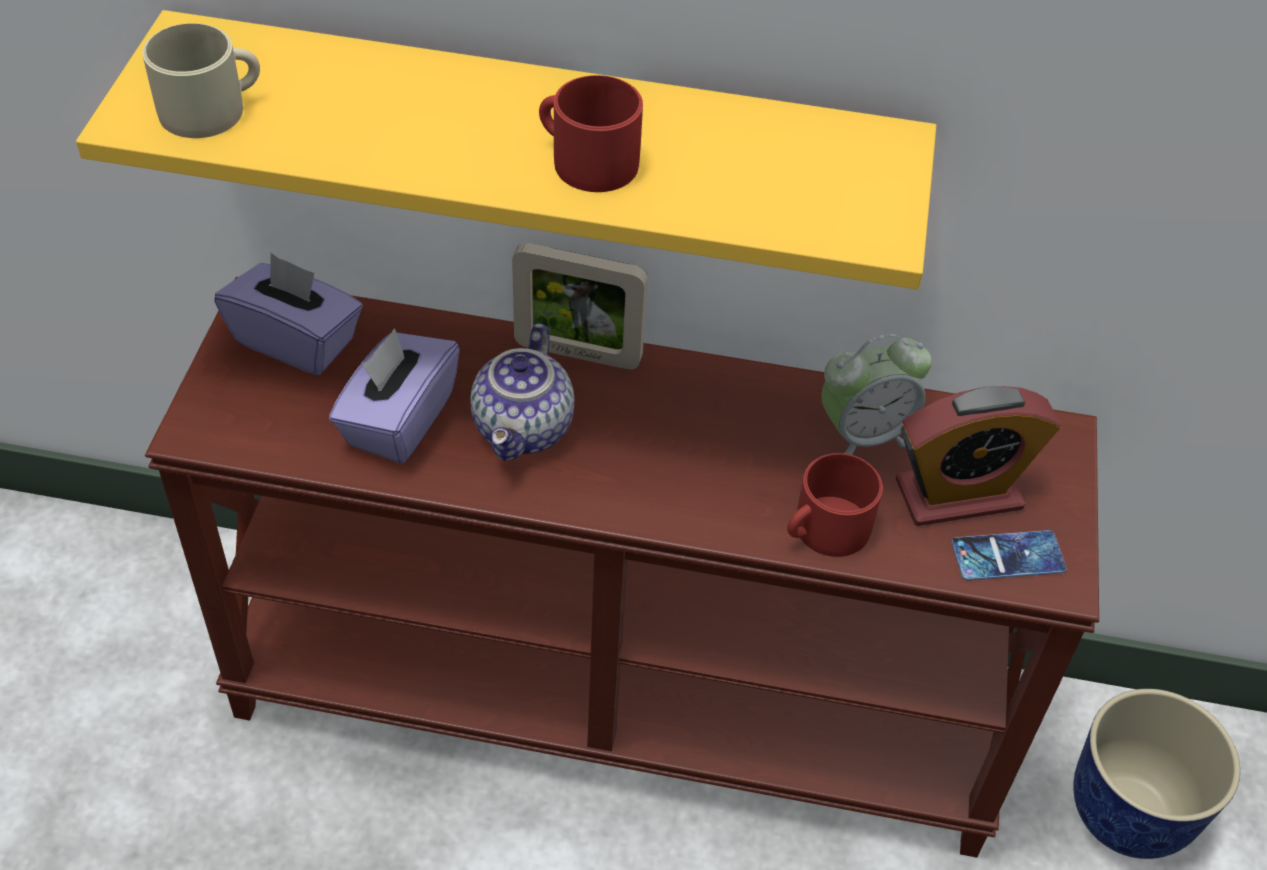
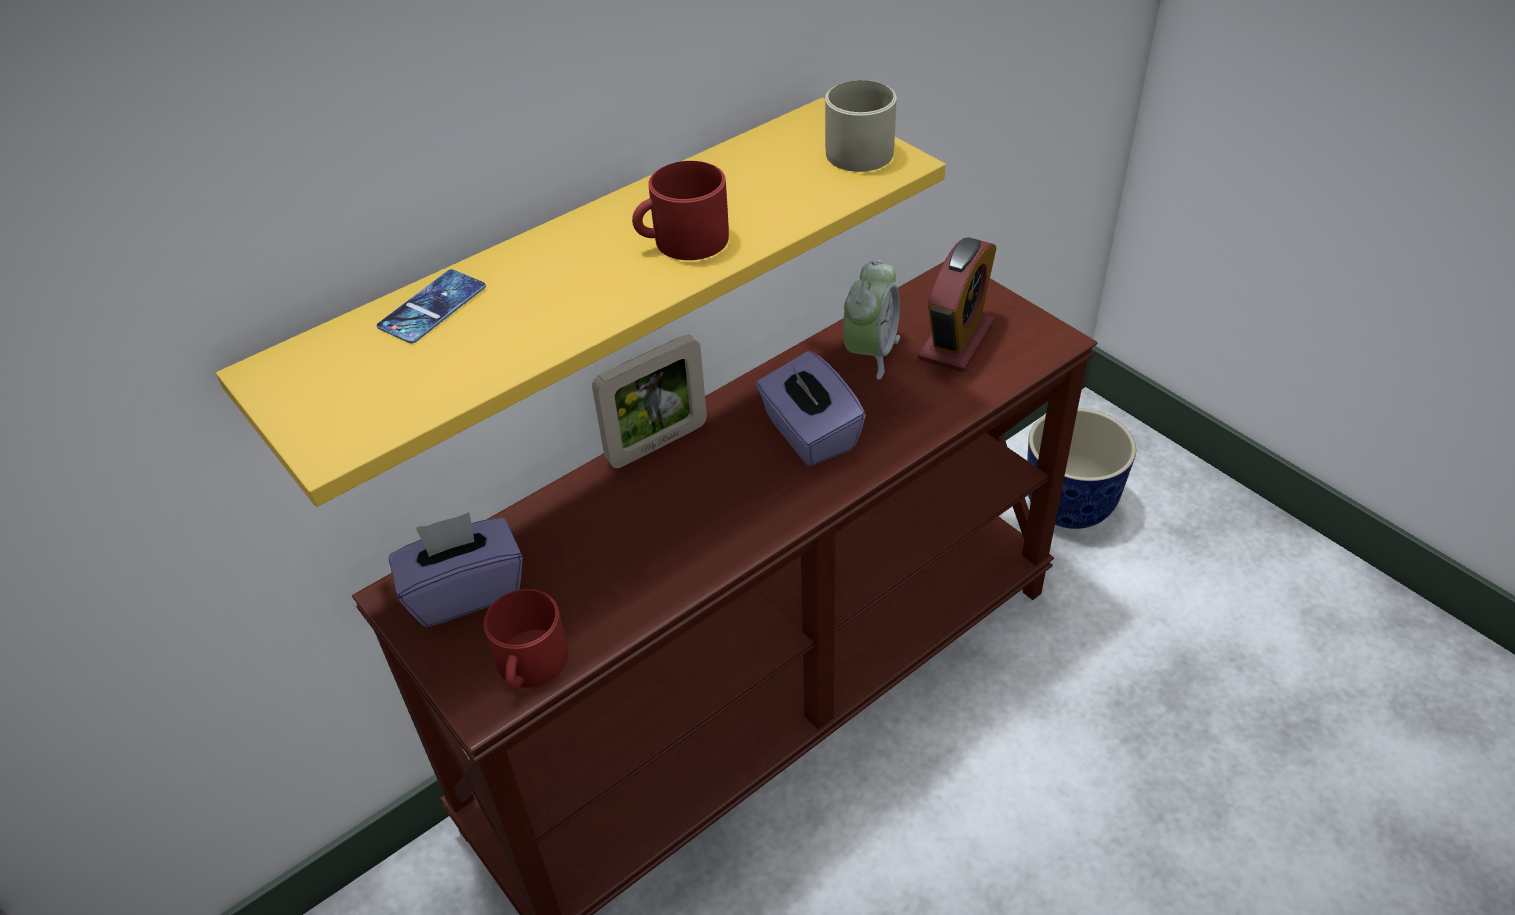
camera: 45 degrees left, 5 degrees down
(212, 109) = (381, 394): beige mug -> beige mug (861, 148)
(398, 420) = (611, 572): purple tissue box -> purple tissue box (809, 434)
(525, 429) = (695, 508): teapot -> none
(824, 530) = (927, 413): red mug -> red mug (529, 666)
(1008, 556) = (1020, 349): phone -> phone (432, 307)

